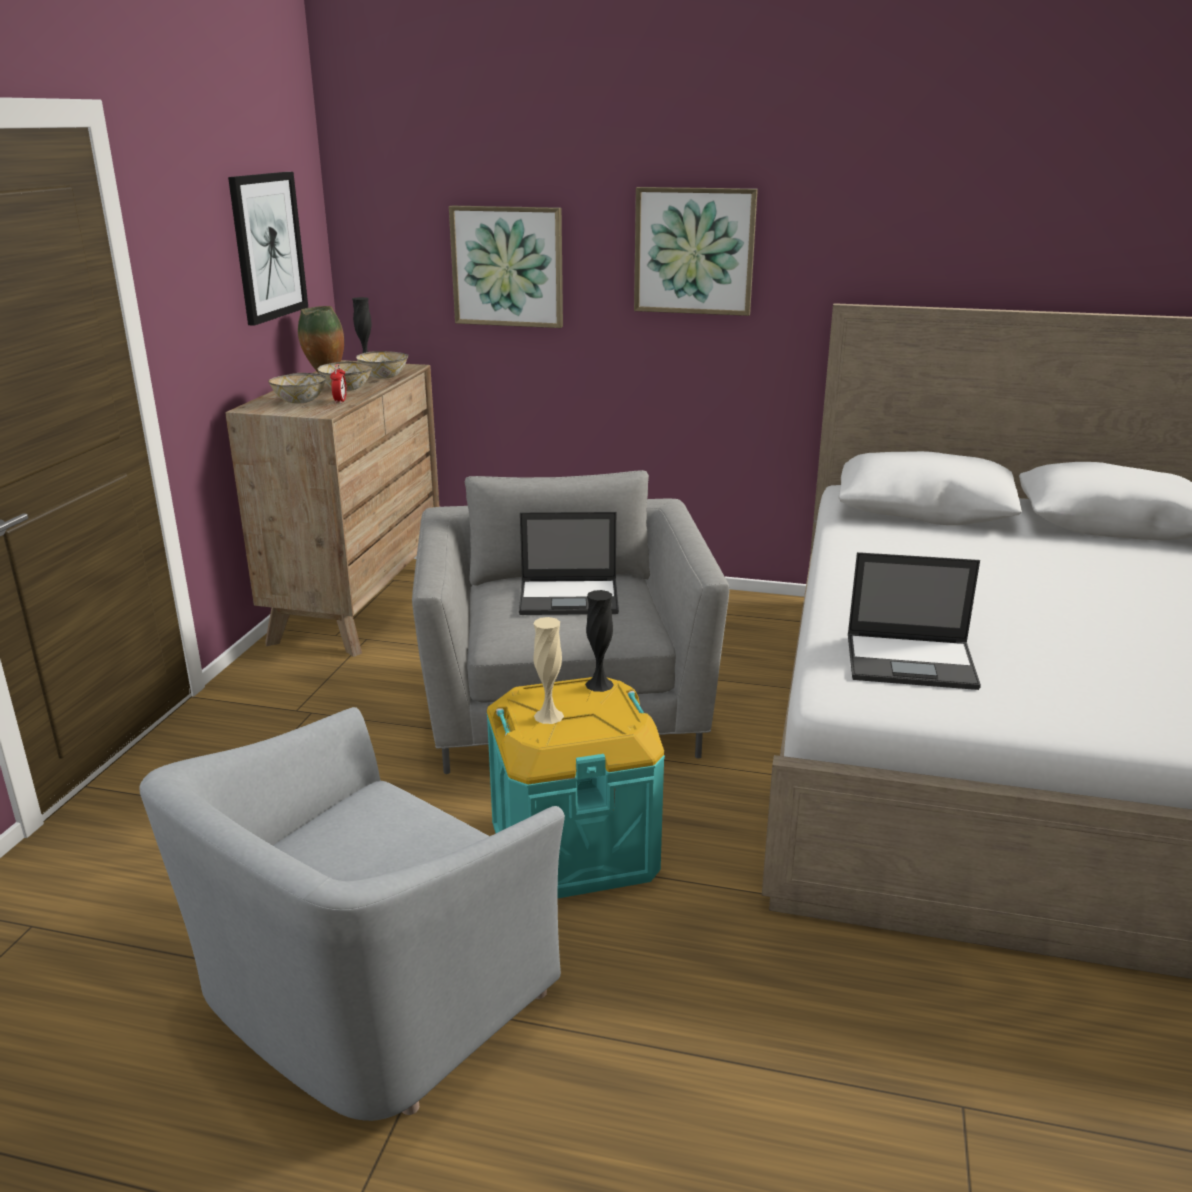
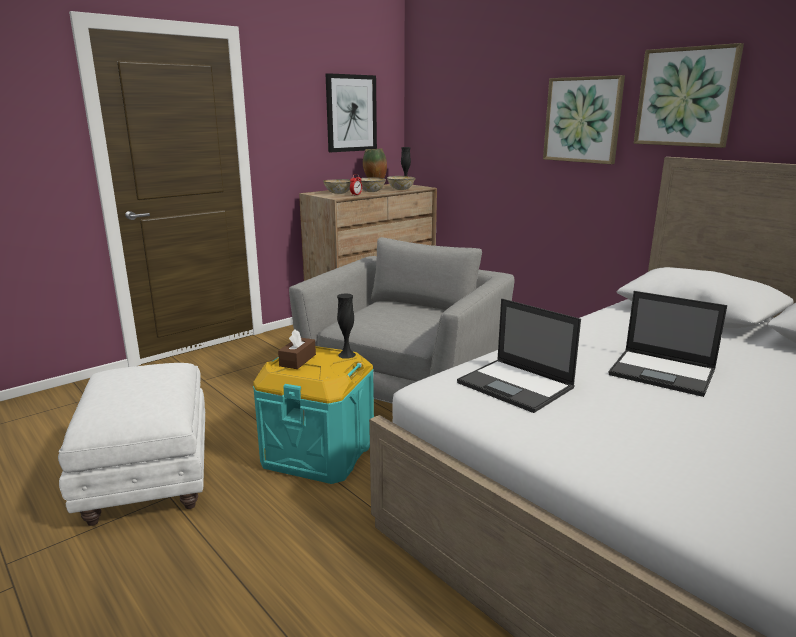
camera: 35 degrees right, 5 degrees down
(369, 996) = (148, 476): grey armchair -> white ottoman
(508, 266) = (481, 131): picture -> picture (686, 97)
(548, 716) = (297, 360): beige vase -> brown tissue box
(570, 597) = (404, 315): laptop -> laptop (663, 373)

